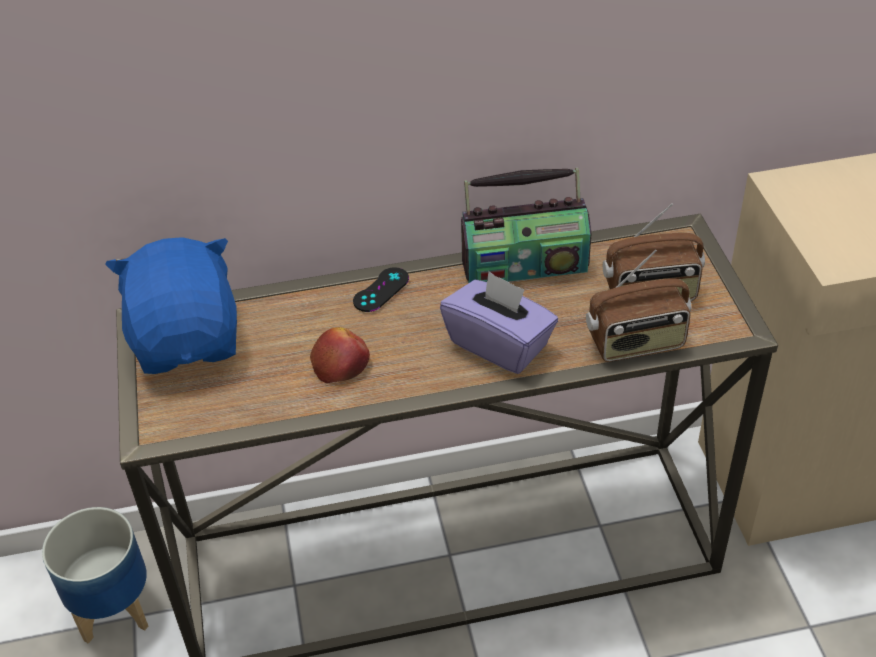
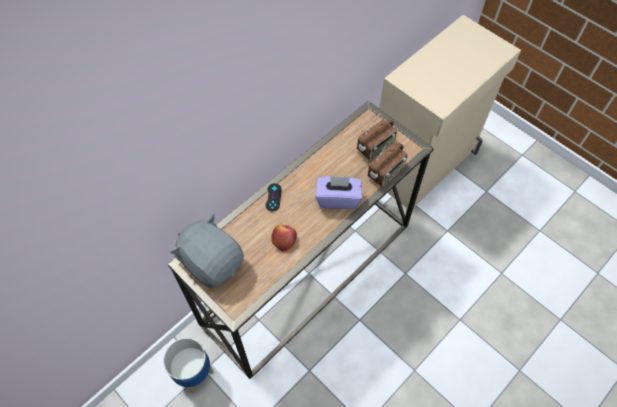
camera: 35 degrees left, 15 degrees up
(188, 340) = (212, 262): blue plush toy -> grey plush toy
(524, 264) = (320, 157): radio -> none

